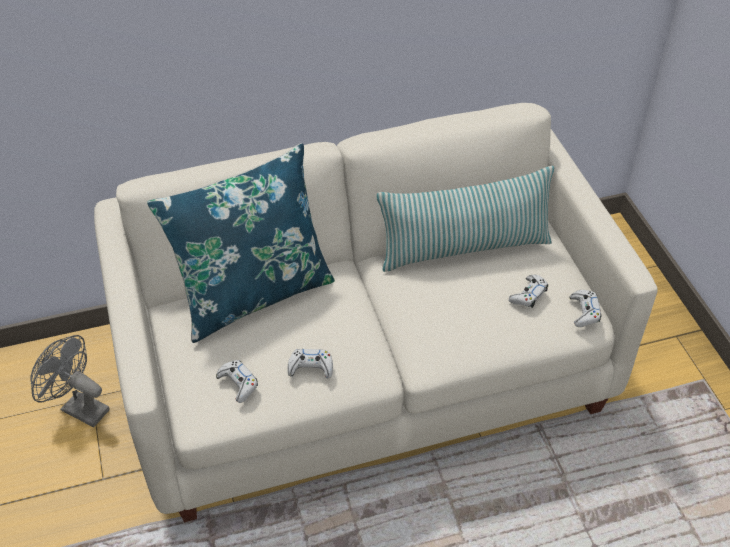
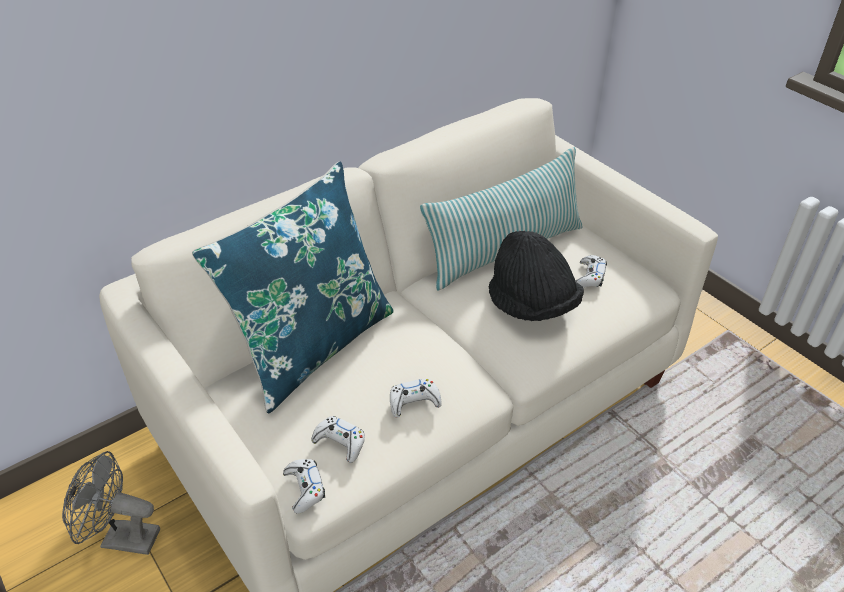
camera: 20 degrees left, 5 degrees down
(458, 308) = (531, 304): none -> black hat
(584, 312) = (647, 279): white game controller -> white game controller (305, 488)

